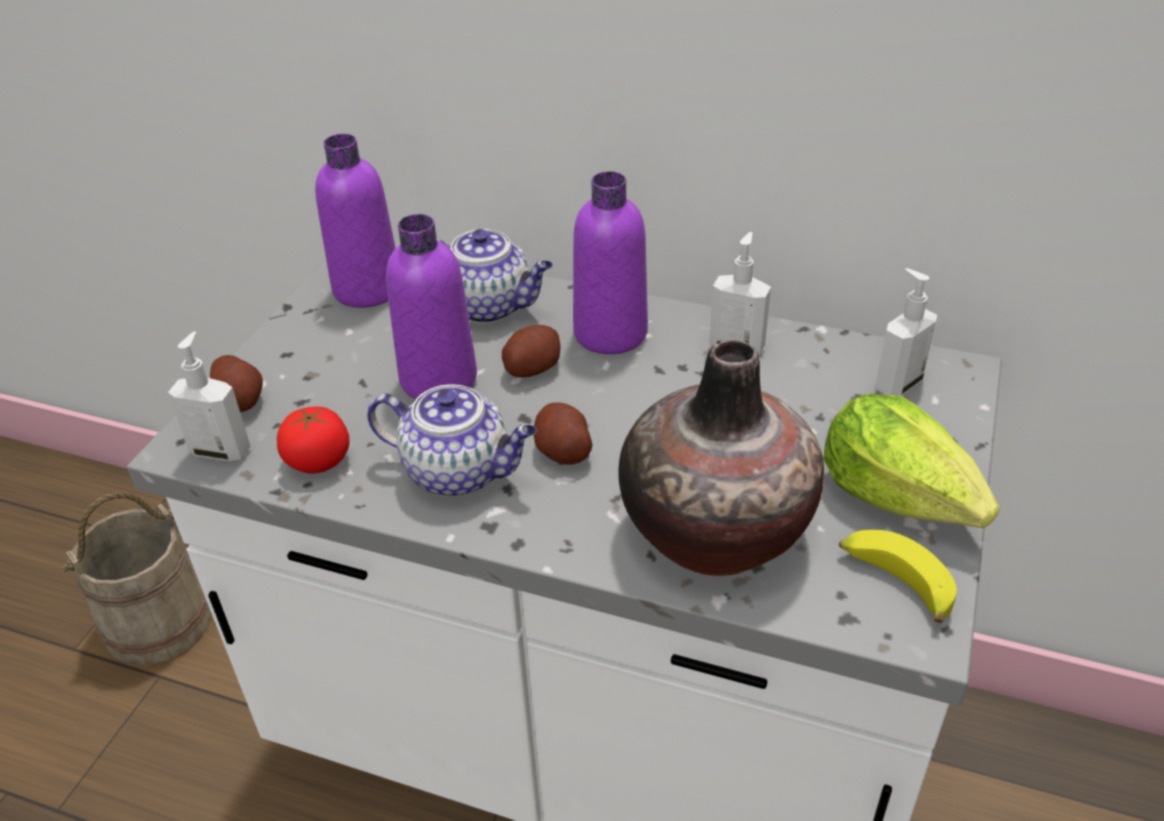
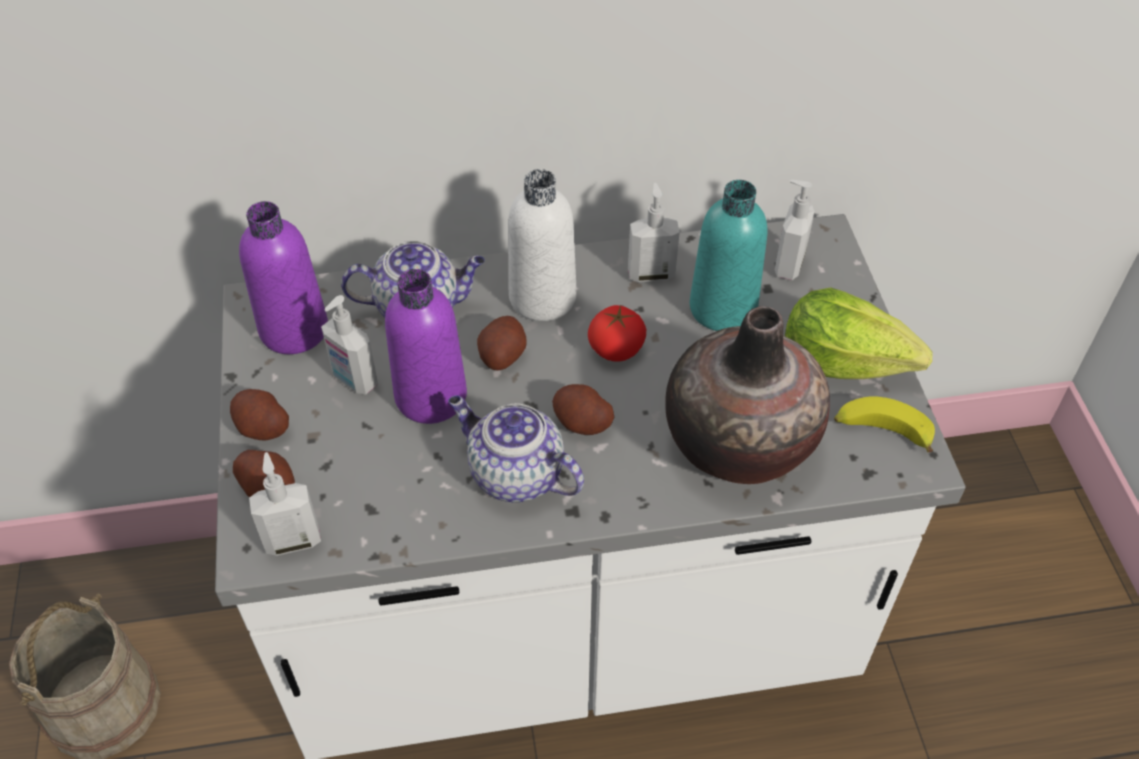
camera: 30 degrees left, 10 degrees up
(276, 353) = (262, 427): none -> potato
(318, 461) = (388, 514): tomato -> tomato (616, 349)
(383, 343) = (354, 380): none -> soap dispenser
(459, 472) = (514, 474): teapot -> teapot turned 135 degrees counterclockwise
(610, 333) = (542, 298): purple bottle -> white bottle
(792, 400) = (723, 308): none -> turquoise bottle

